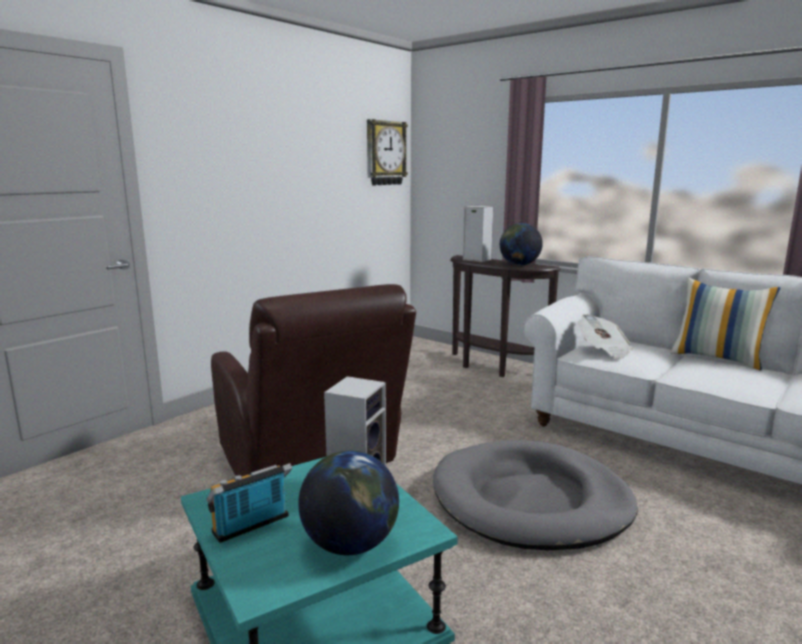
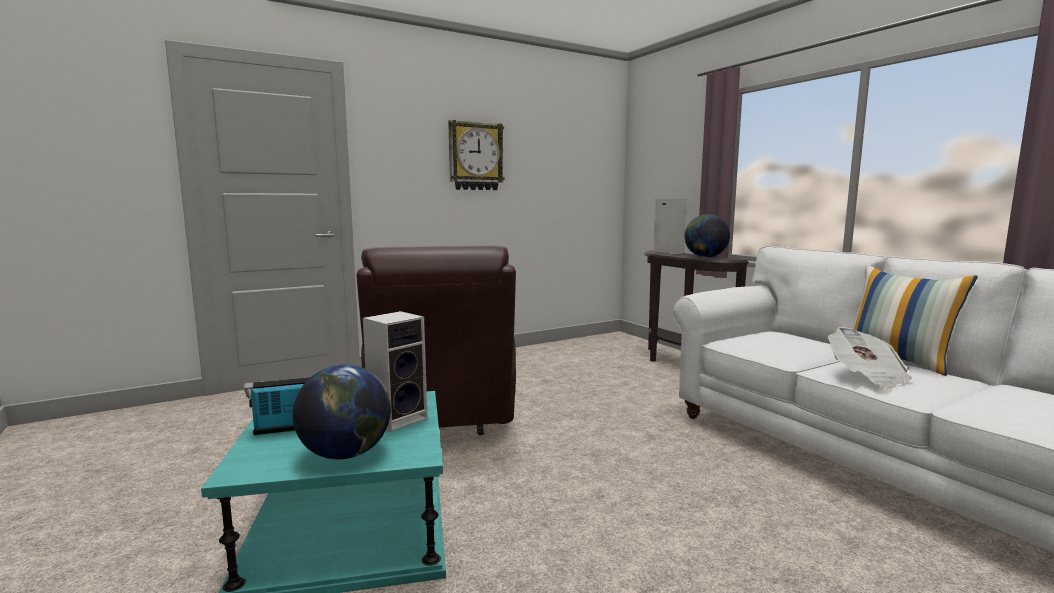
camera: 20 degrees right, 5 degrees down
(385, 153) = (595, 154): wall clock -> wall clock (475, 156)
(531, 500) = (623, 479): grey dog bed -> none
(604, 350) = (756, 340): newspaper -> newspaper (866, 376)

